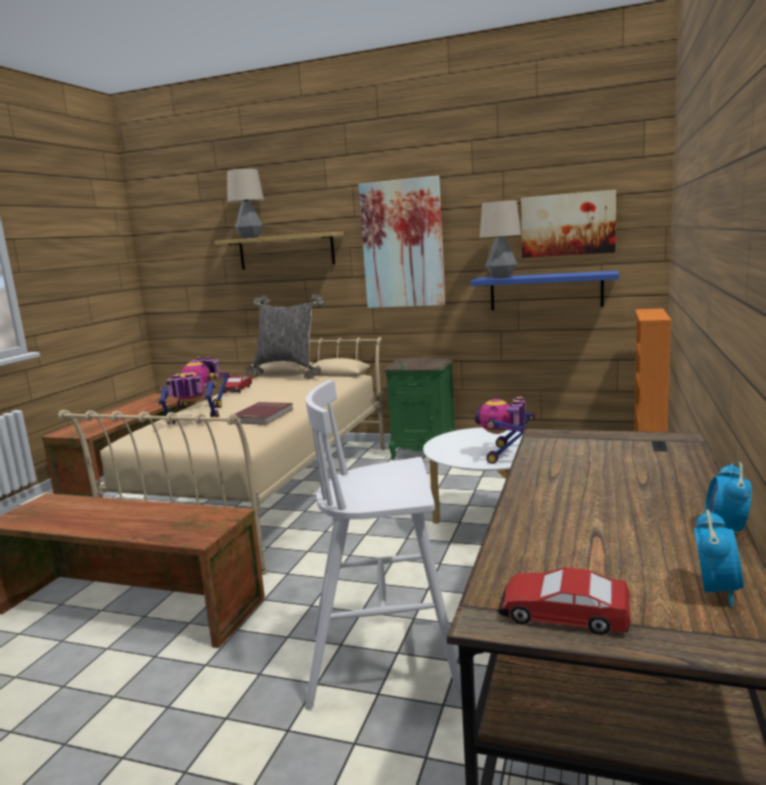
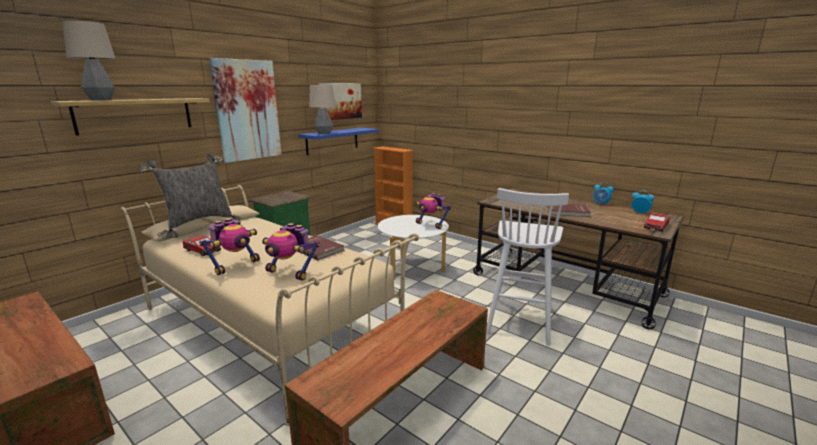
camera: 70 degrees left, 5 degrees up
(192, 423) = (290, 273): toy robot -> toy robot turned 75 degrees counterclockwise
(564, 499) = (567, 212): none -> red book

